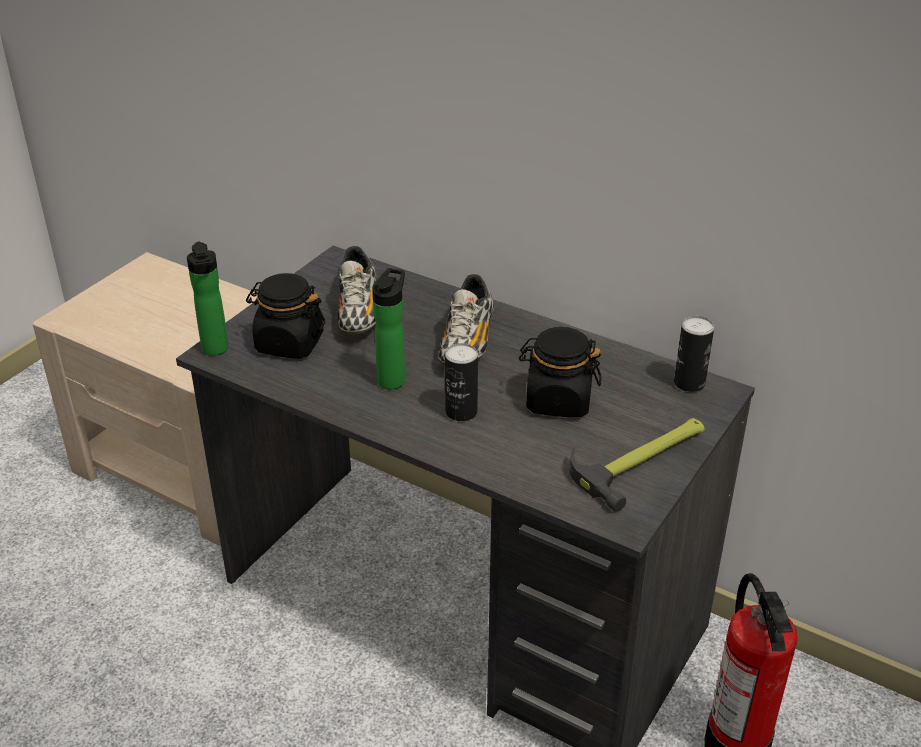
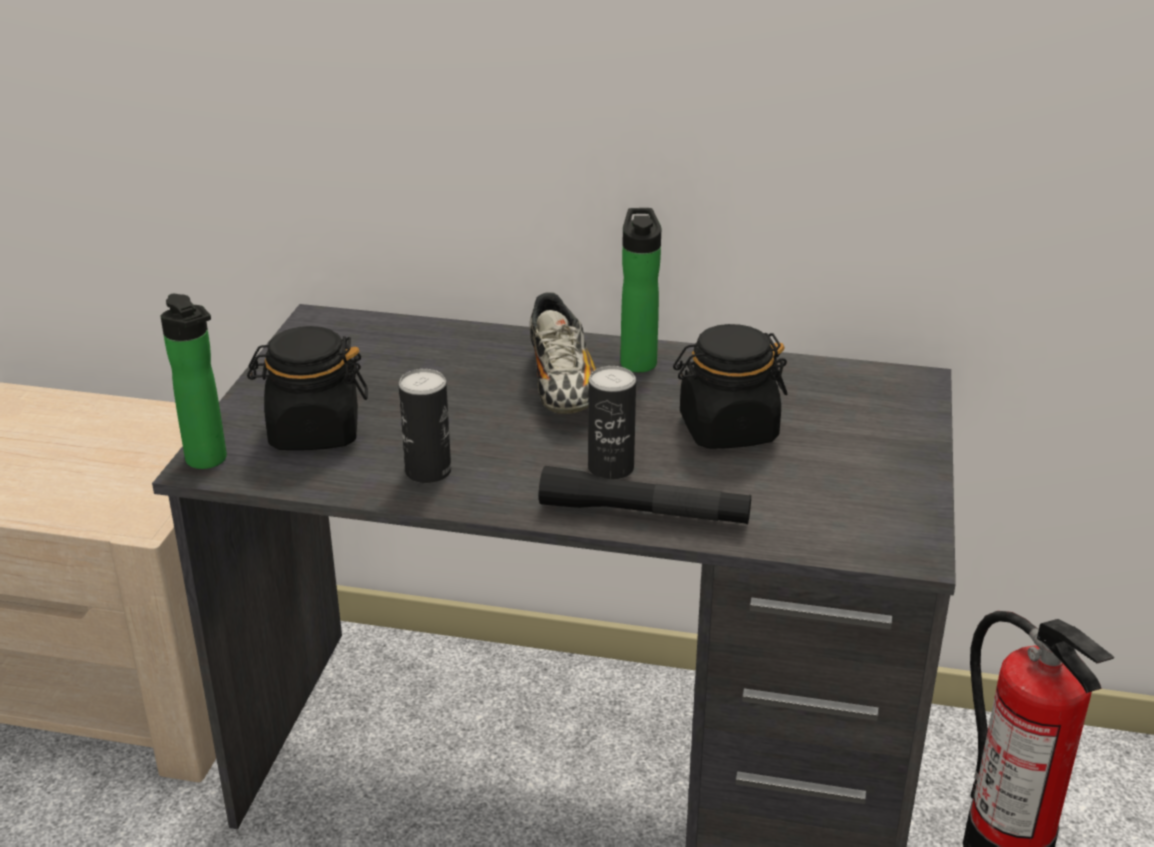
camera: 20 degrees left, 5 degrees down
(359, 312) = (389, 375): shoe -> none
(393, 378) = (490, 447): bottle -> bottle (638, 361)
(462, 450) = (644, 513): none -> black flashlight
(643, 459) = (880, 475): hammer -> none
(689, 383) = (872, 378): can -> can (428, 471)

